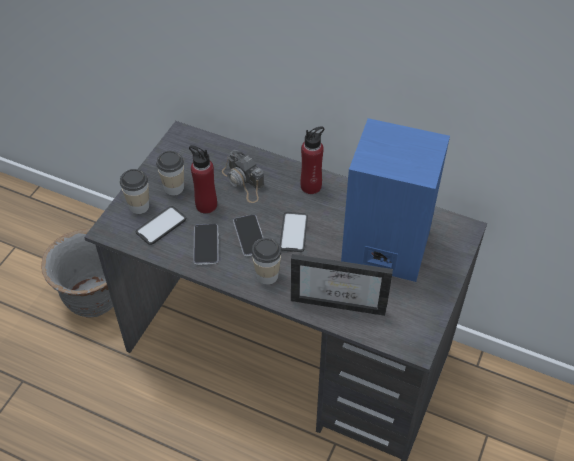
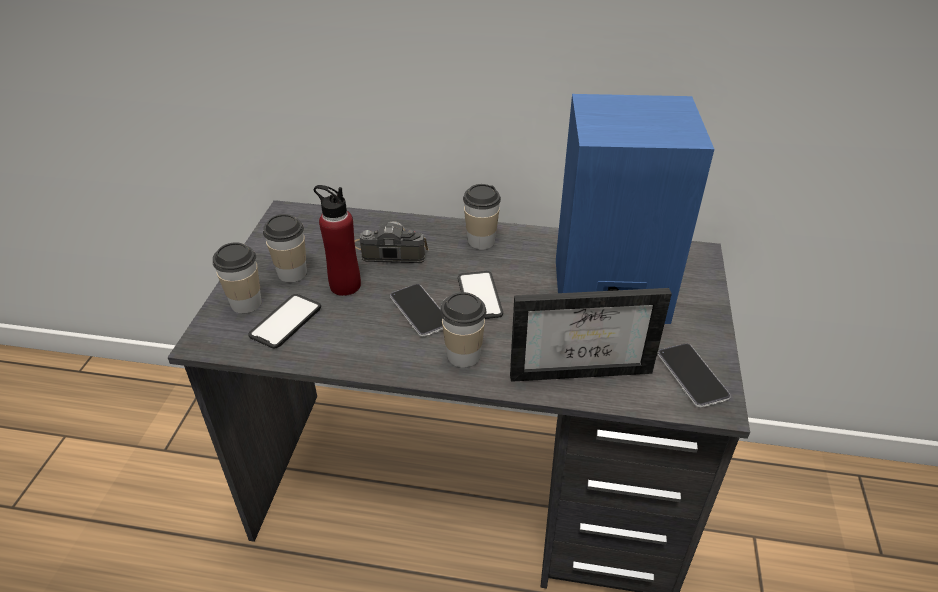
camera: 15 degrees left, 10 degrees down
(94, 298) = (189, 479): grey planter -> none
(206, 244) = (360, 333): phone -> phone (692, 376)
(243, 182) = (389, 251): camera -> camera turned 150 degrees clockwise
(311, 186) = (481, 241): red bottle -> cup

